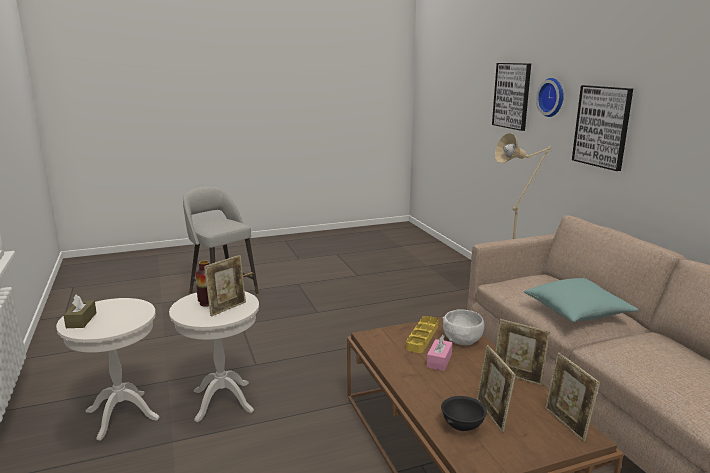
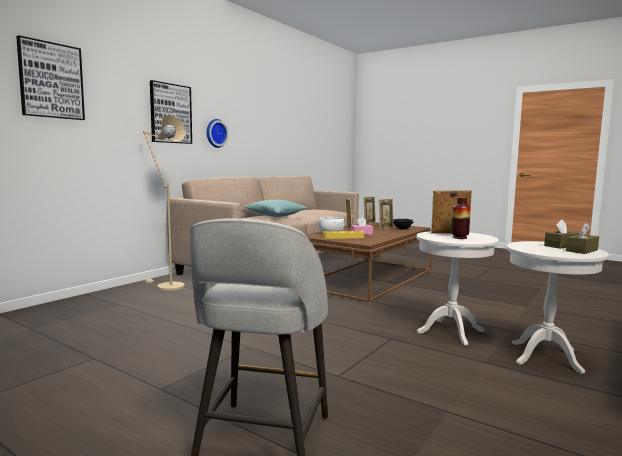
camera: 125 degrees left, 10 degrees down
(102, 325) = (561, 246): none -> brown tissue box
(552, 97) = (116, 87): wall clock -> wall clock (215, 133)

